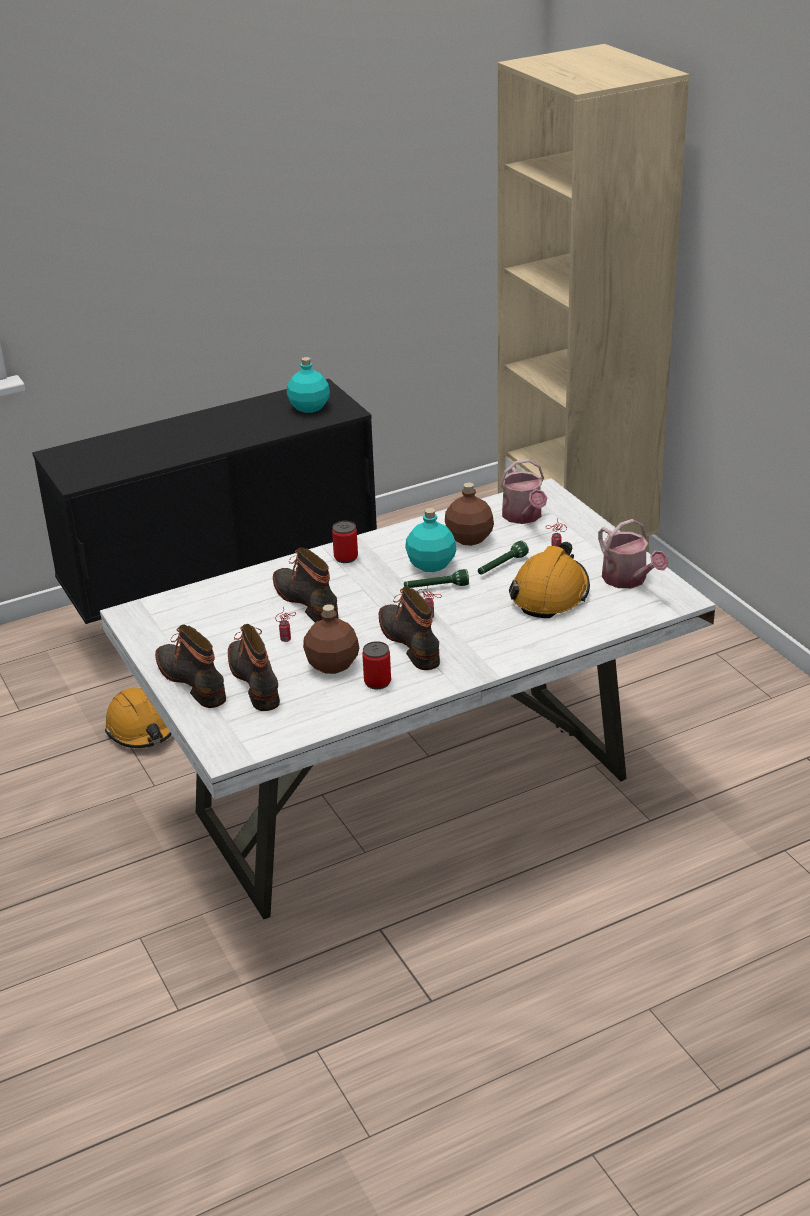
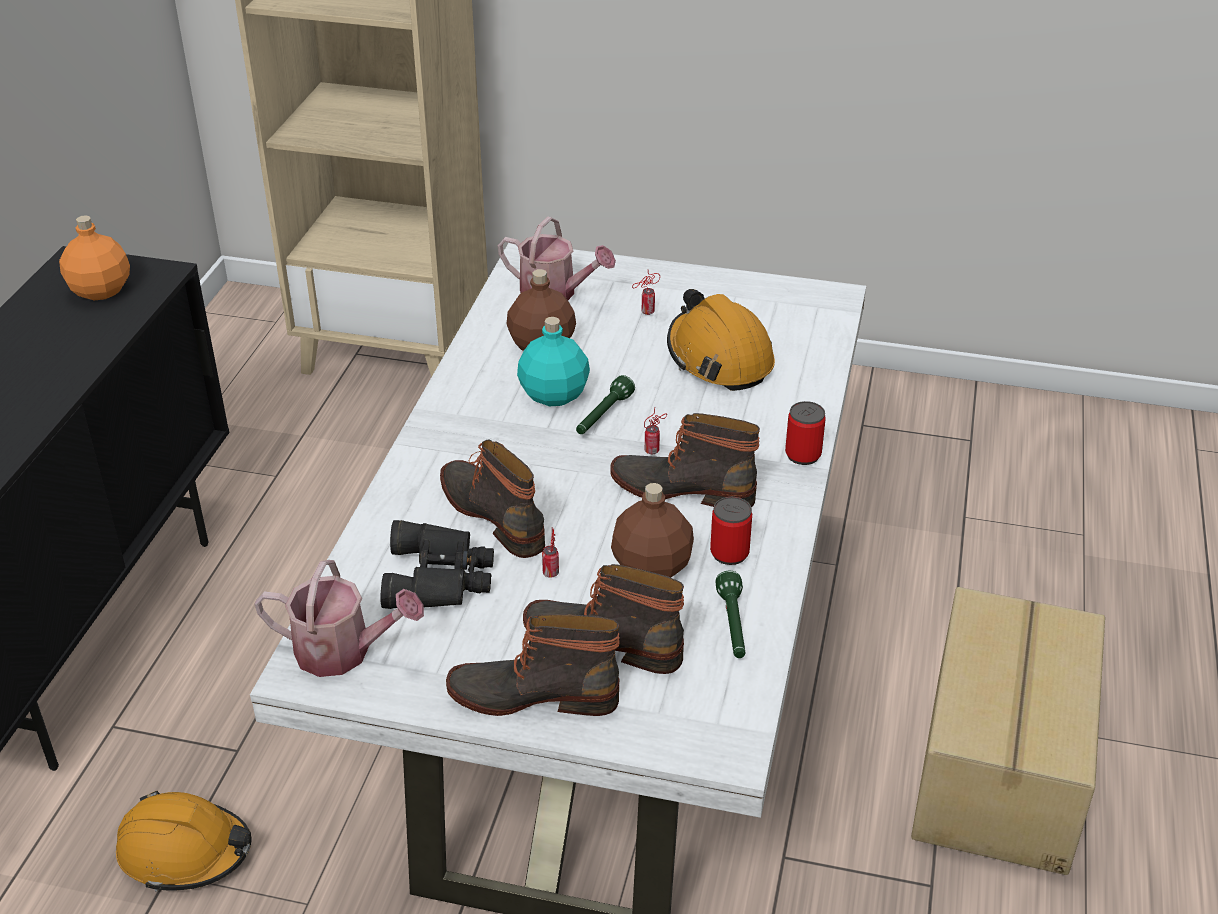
camera: 50 degrees left, 5 degrees up
(240, 612) = (441, 577): none -> black binoculars
(308, 601) = (495, 514): boot -> boot turned 45 degrees clockwise
(310, 407) = (101, 290): turquoise bottle -> orange bottle
(346, 557) = (448, 440): can -> can (803, 455)
(501, 566) = (625, 356): green flashlight -> green flashlight (733, 626)
(568, 984) = (1003, 768): none -> cardboard box
(628, 580) = (760, 304): watering can -> watering can (343, 651)

